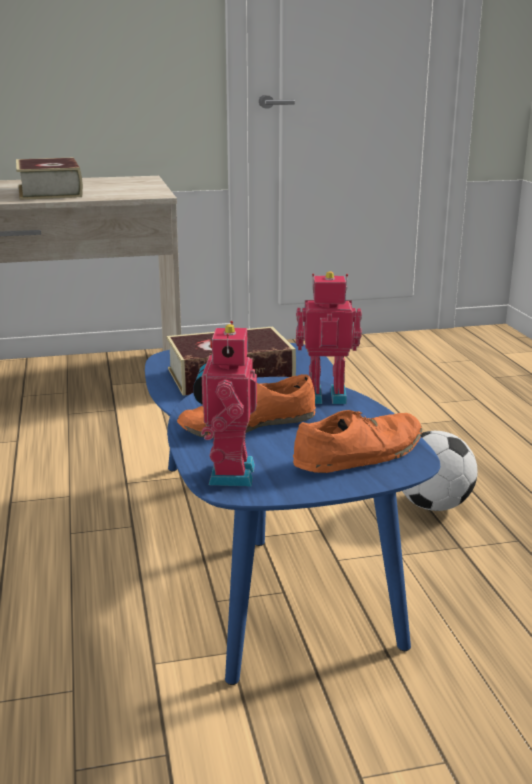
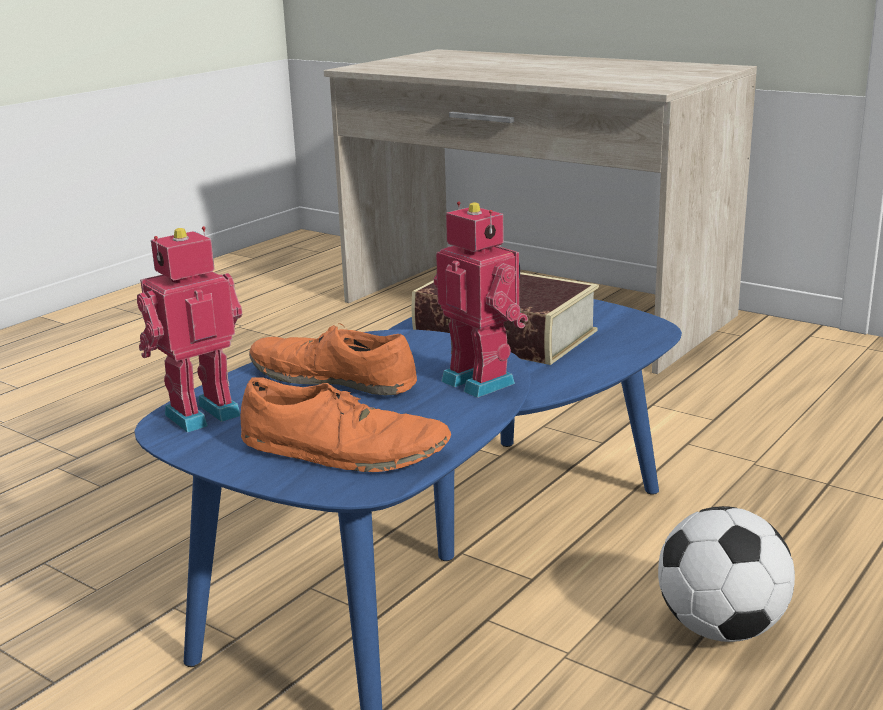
camera: 50 degrees right, 0 degrees up
(50, 191) = (563, 72): book -> none

